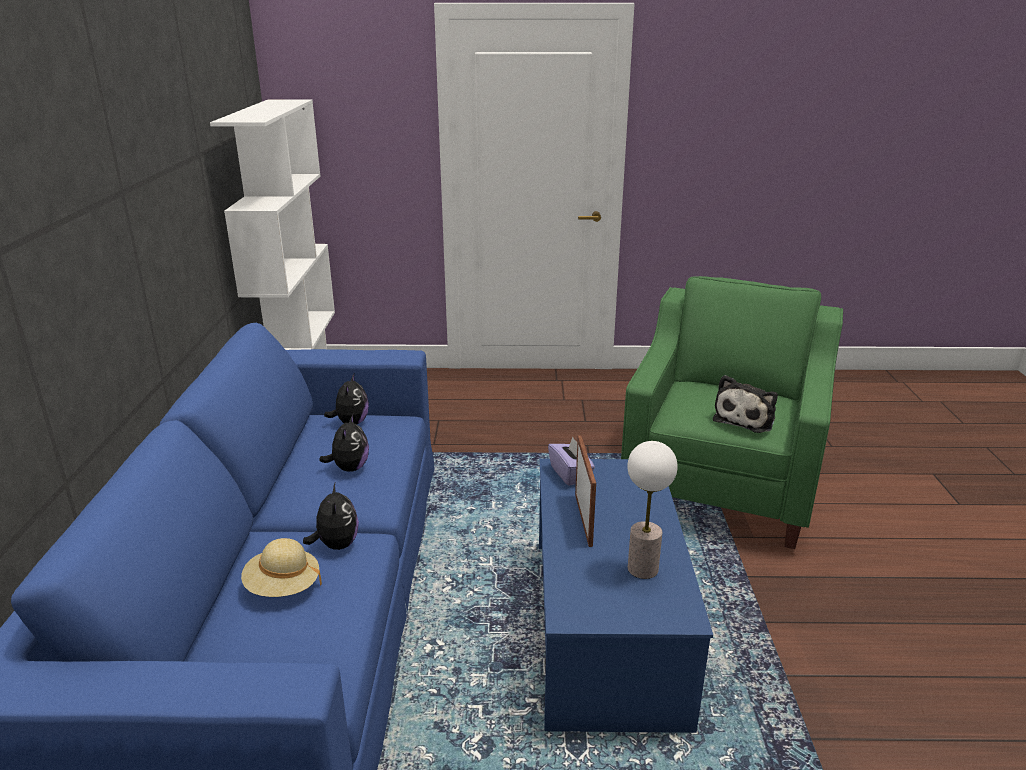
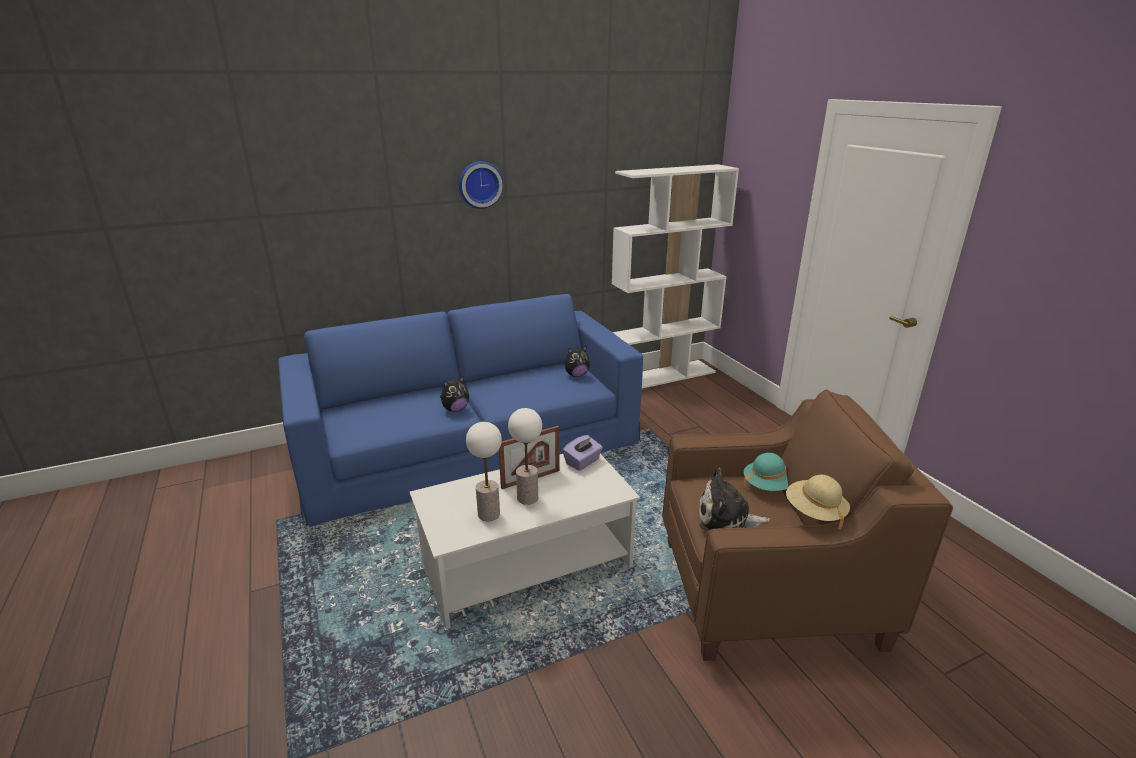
camera: 65 degrees right, 0 degrees up
(96, 174) = (479, 184): none -> wall clock
(283, 587) = (412, 407): beige hat -> beige hat (814, 512)
(349, 468) = (526, 389): plush toy -> none
(605, 625) = (527, 563): blue coffee table -> white coffee table
(623, 531) = (528, 498): none -> table lamp
(701, 385) = (768, 485): none -> turquoise hat
(722, 483) = (768, 592): green armchair -> brown armchair

